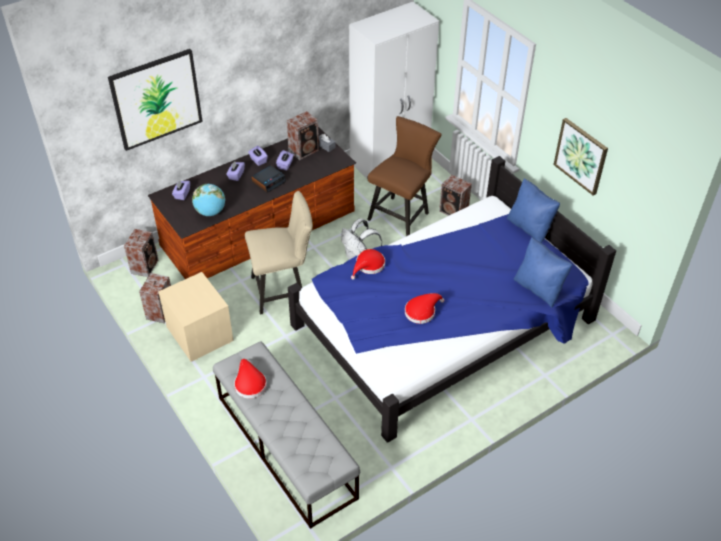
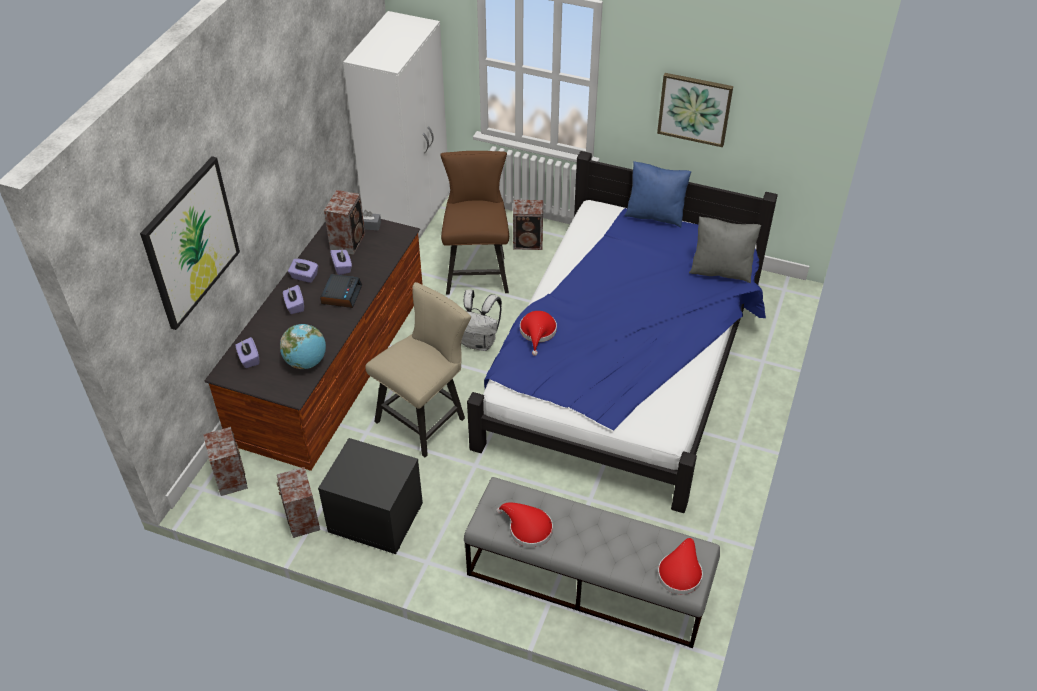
camera: 35 degrees left, 0 degrees up
(198, 334) = (374, 518): beige nightstand -> black nightstand
(422, 311) = (637, 351): red hat -> red hat (680, 572)
(538, 288) = (721, 270): blue pillow -> grey pillow

